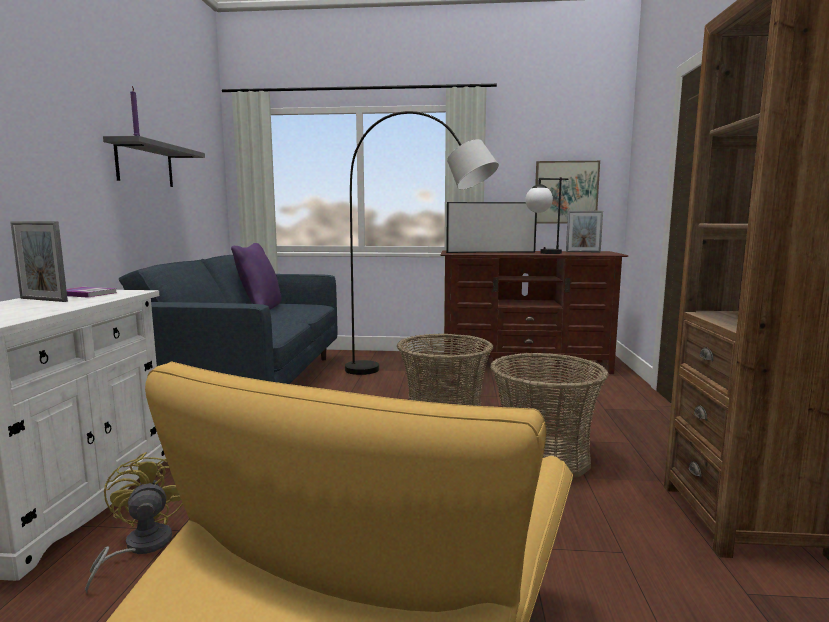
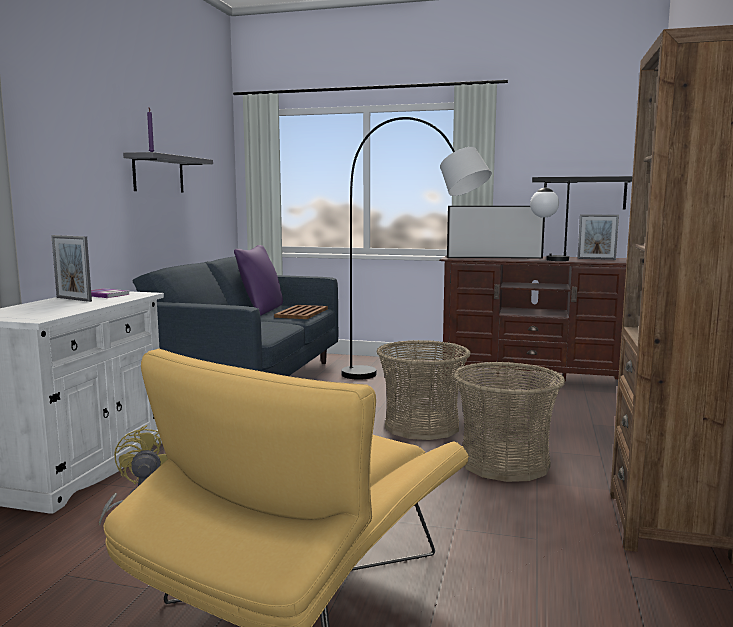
camera: 10 degrees right, 0 degrees up
(304, 310) = (302, 313): none -> brown tray
(566, 192) = (584, 193): picture -> black shelf

